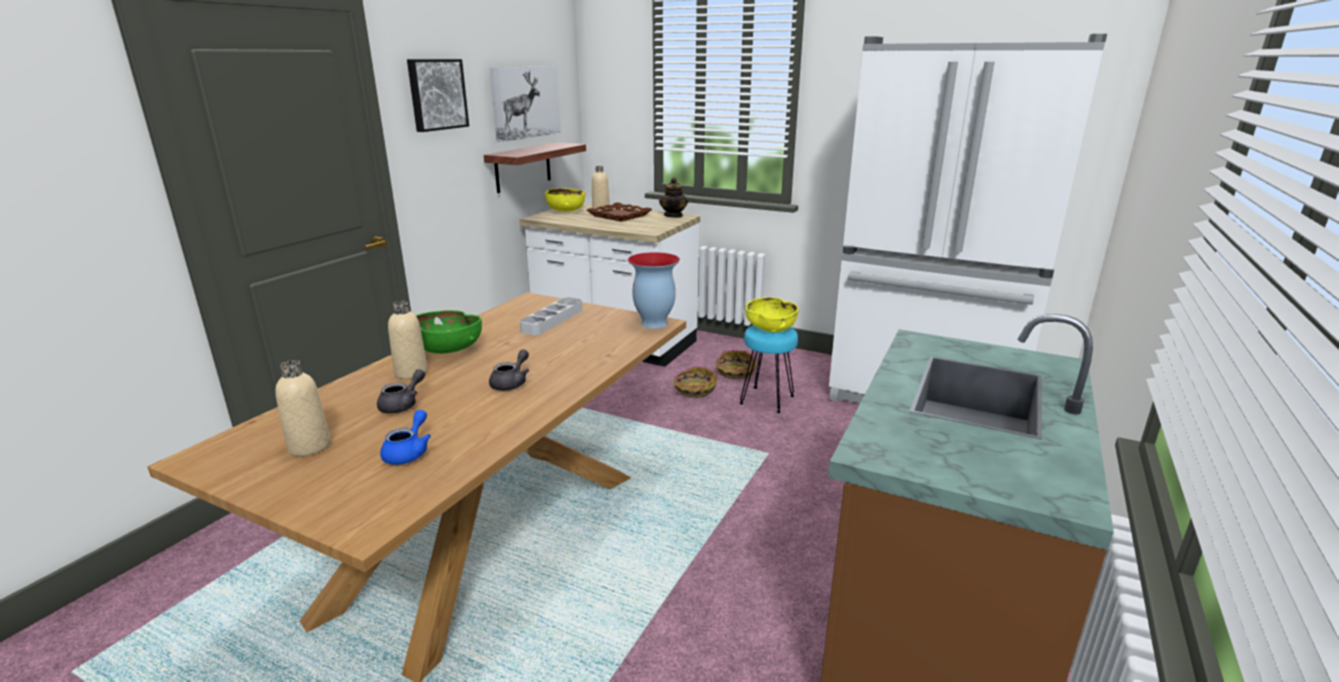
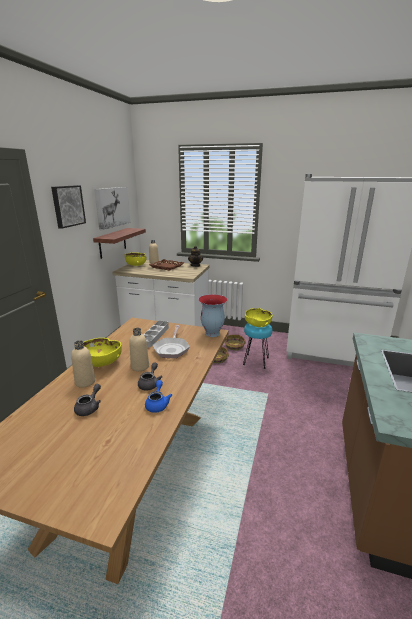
camera: 10 degrees left, 0 degrees up
(309, 446) = (39, 449): beige bottle -> beige bottle (140, 366)
(409, 452) = (108, 446): blue teapot -> blue teapot (157, 404)
(446, 350) = (101, 363): green bowl -> yellow bowl
(572, 340) = (172, 349): none -> frying pan

